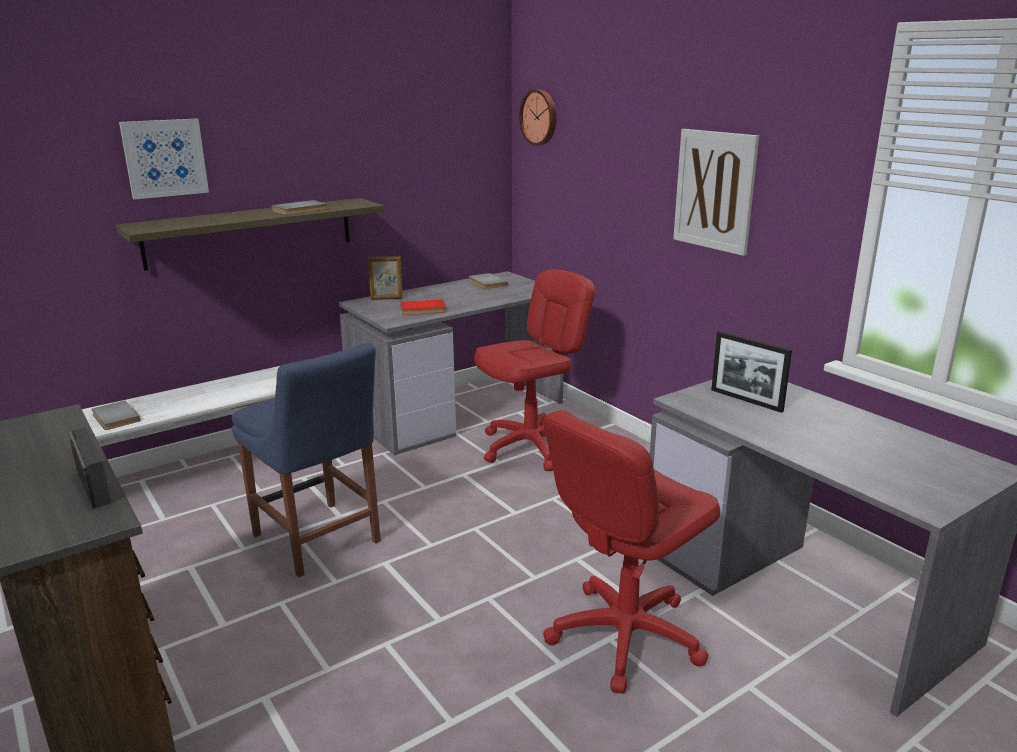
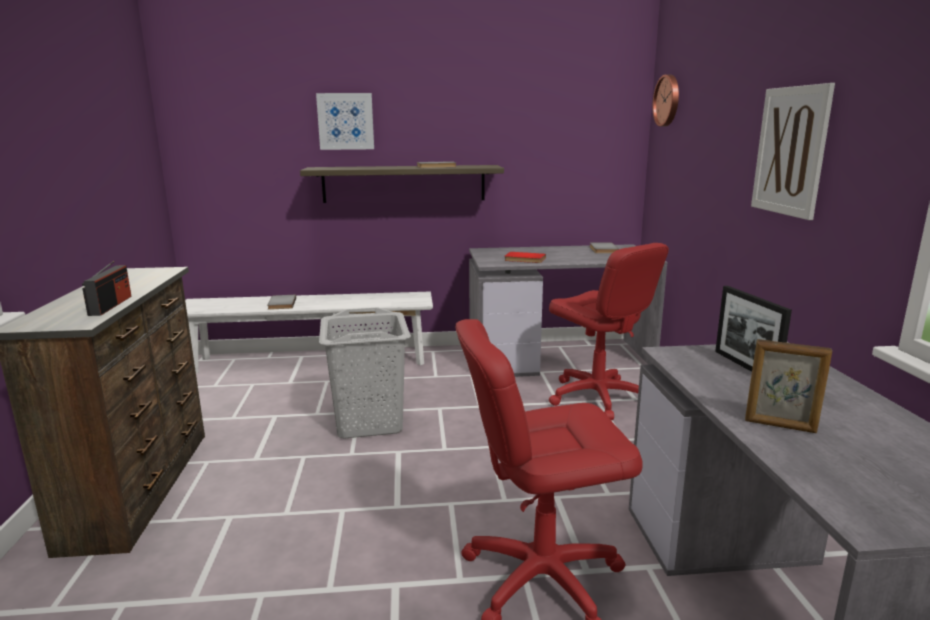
camera: 30 degrees right, 5 degrees down
(319, 541) = (368, 423): blue chair -> grey laundry basket
(386, 299) = (507, 250): picture frame -> picture frame (780, 426)
(531, 447) = (597, 397): red office chair -> red office chair turned 60 degrees clockwise

